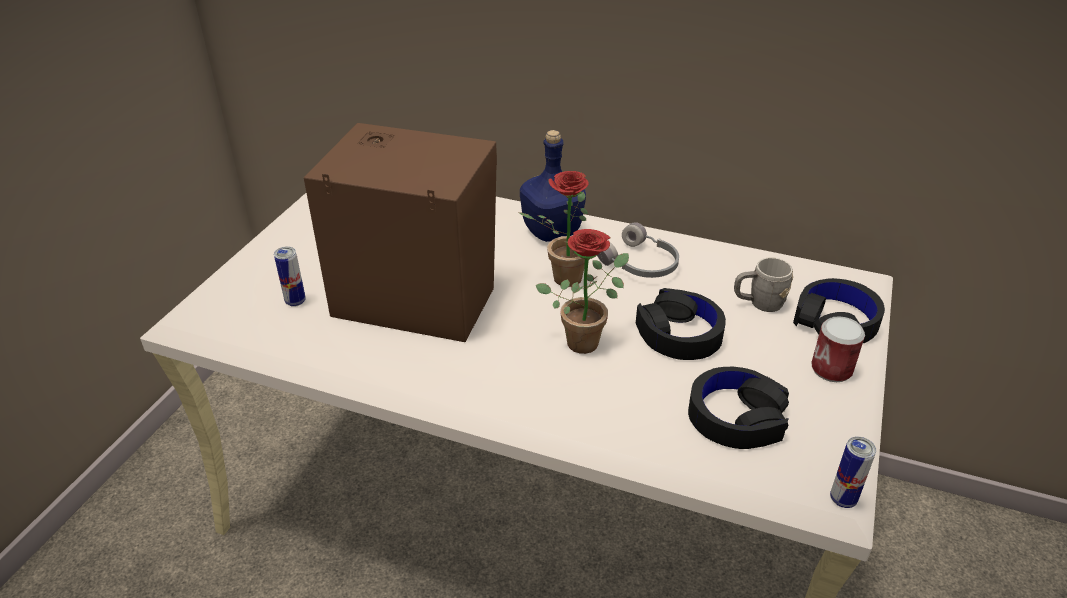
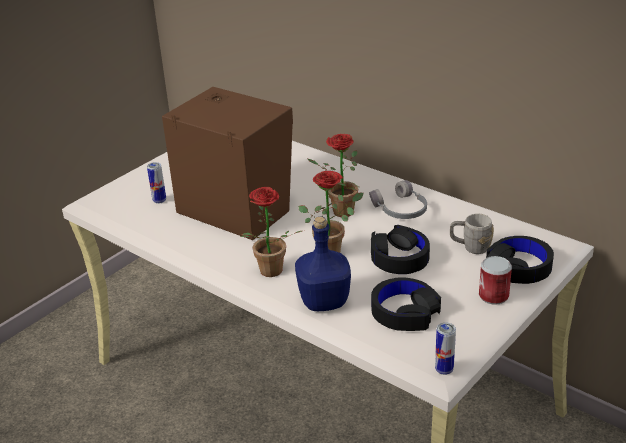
camera: 20 degrees right, 5 degrees down
(516, 391) = (269, 273): none -> potted plant
(551, 231) = (350, 180): blue bottle -> blue bottle (323, 301)

